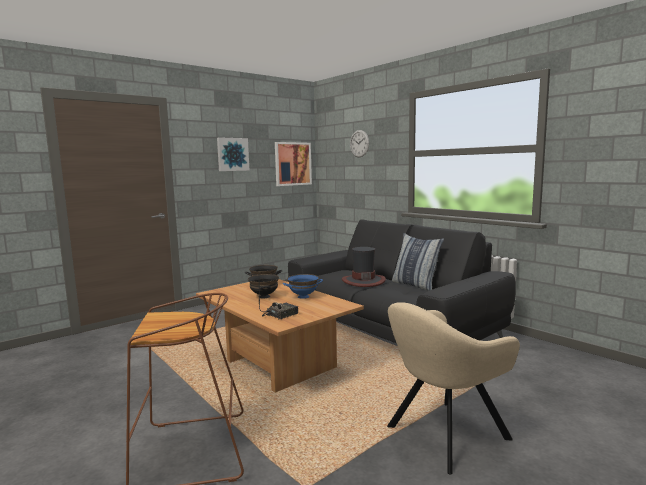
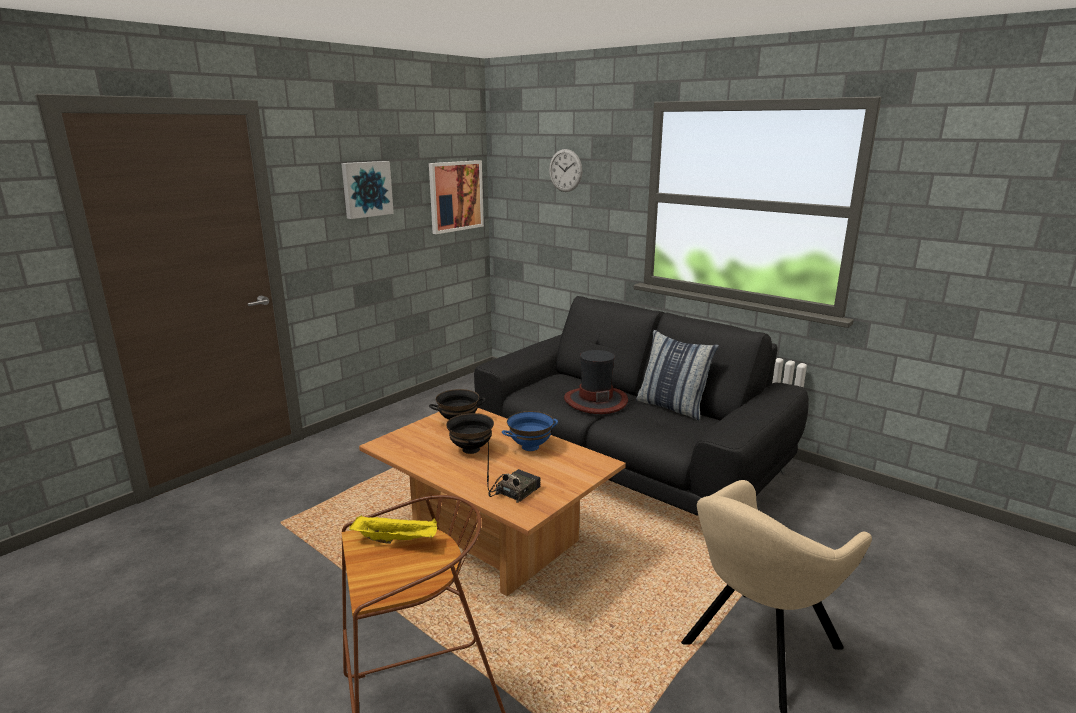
camera: 10 degrees left, 10 degrees up
(178, 316) = (397, 540): none -> yellow tray

